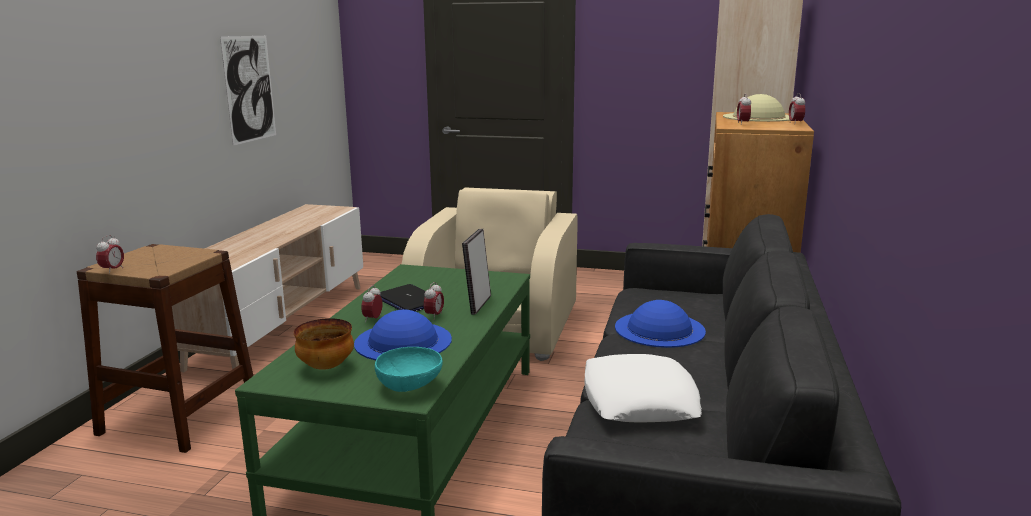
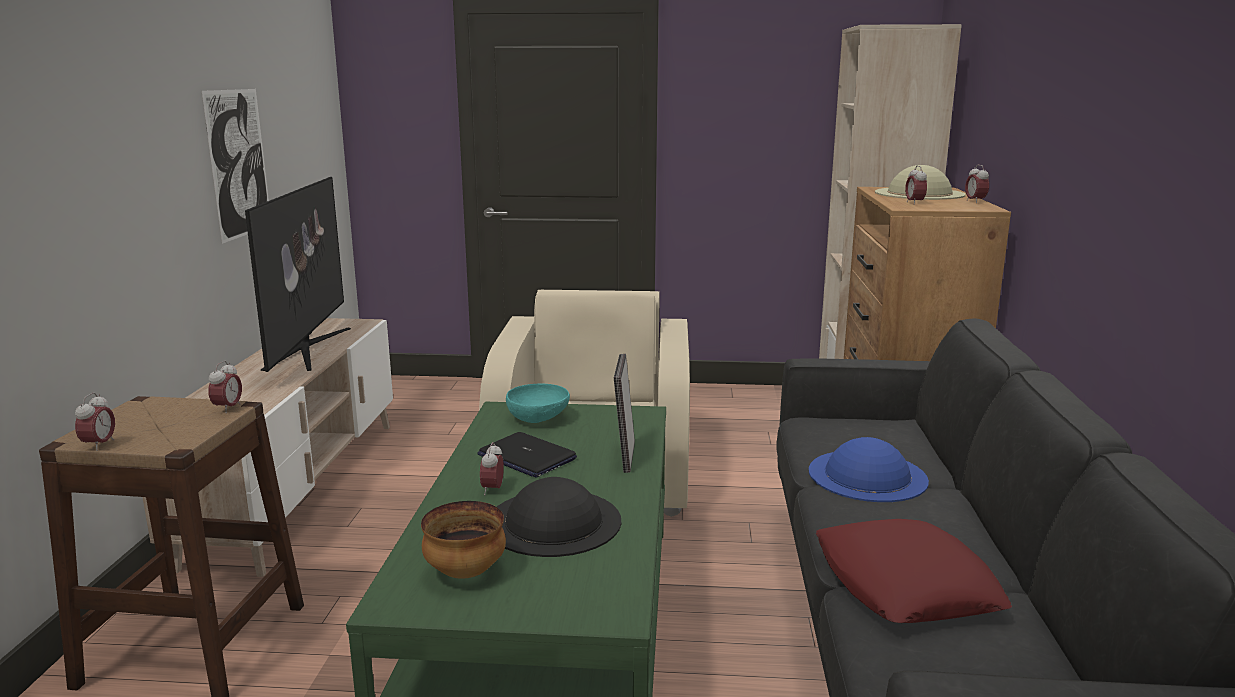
camera: 10 degrees left, 0 degrees up
(294, 224) = (308, 348): none -> television
(403, 341) = (554, 521): blue hat -> black hat
(410, 386) = (603, 594): turquoise bowl -> turquoise bowl (539, 419)
(434, 316) = (575, 478): alarm clock -> alarm clock (228, 408)
(638, 399) = (904, 584): white pillow -> red pillow

